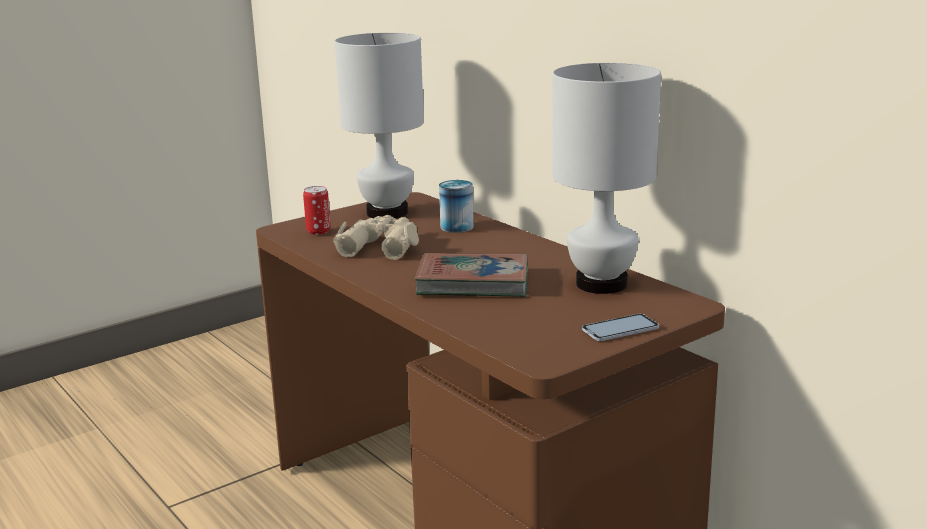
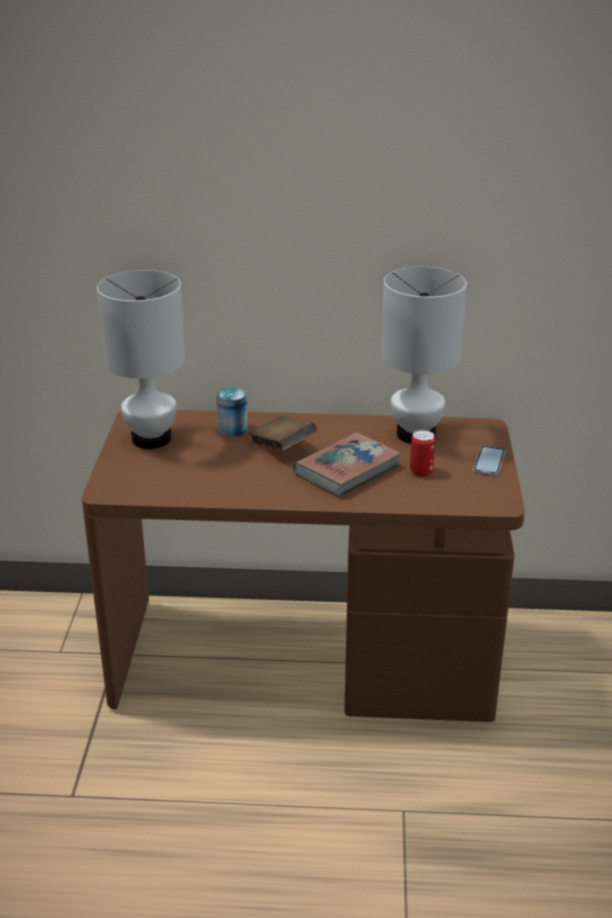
camera: 50 degrees left, 10 degrees up
(318, 231) = (142, 480): can -> can (421, 472)
(381, 246) = (220, 470): beige binoculars -> none
(463, 250) = (282, 447): none -> brown book

